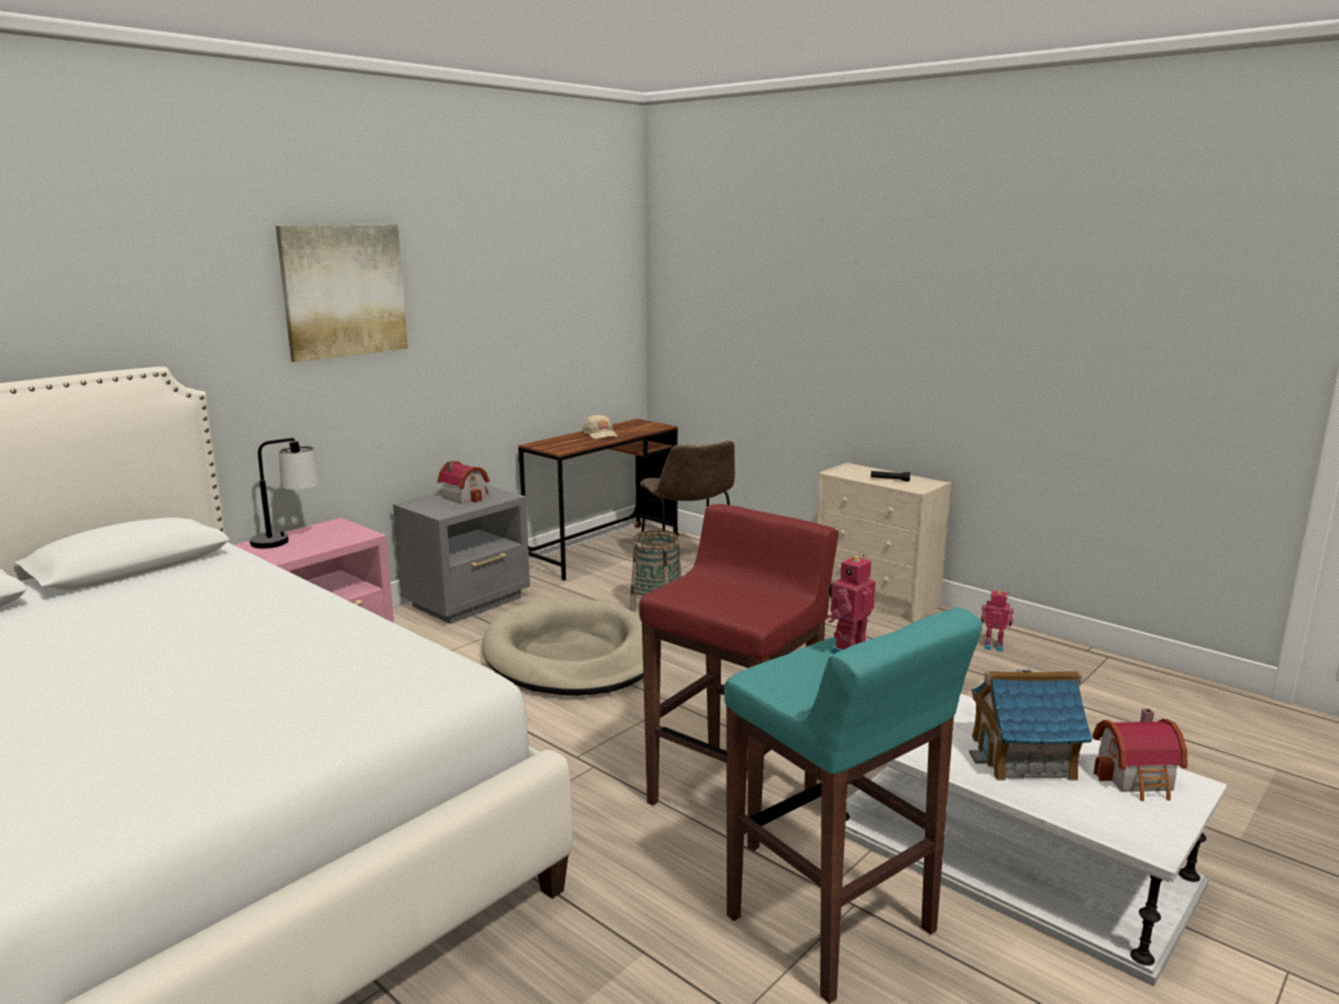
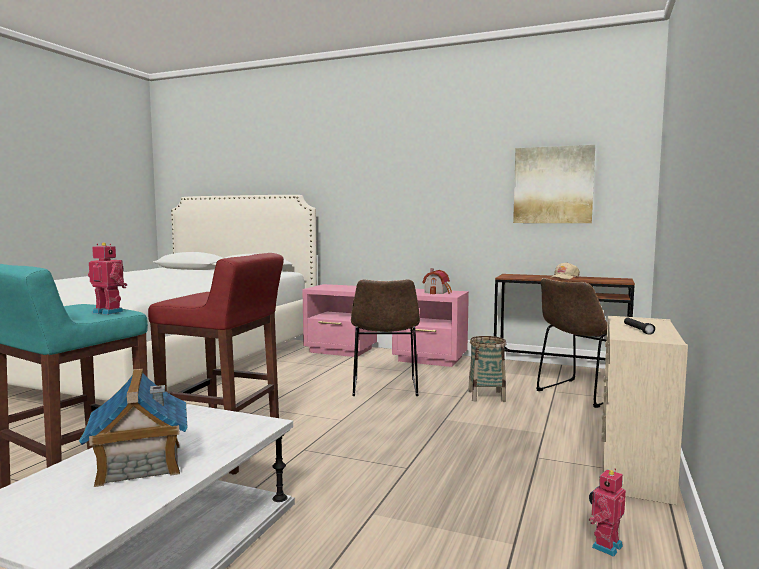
camera: 70 degrees right, 10 degrees down
(288, 541) = (335, 286): table lamp -> none
(343, 291) = (394, 165): picture -> picture (553, 185)
(469, 602) = (431, 359): grey nightstand -> pink nightstand
(572, 655) = (385, 388): beige dog bed -> brown chair
(993, 646) = (605, 545): toy robot -> toy robot turned 135 degrees counterclockwise
(1138, 779) = (86, 517): toy house -> none

